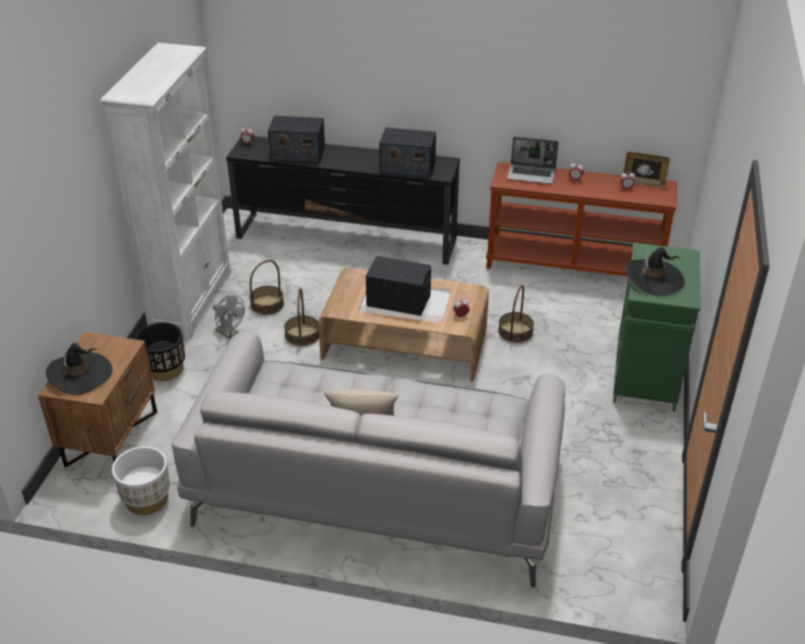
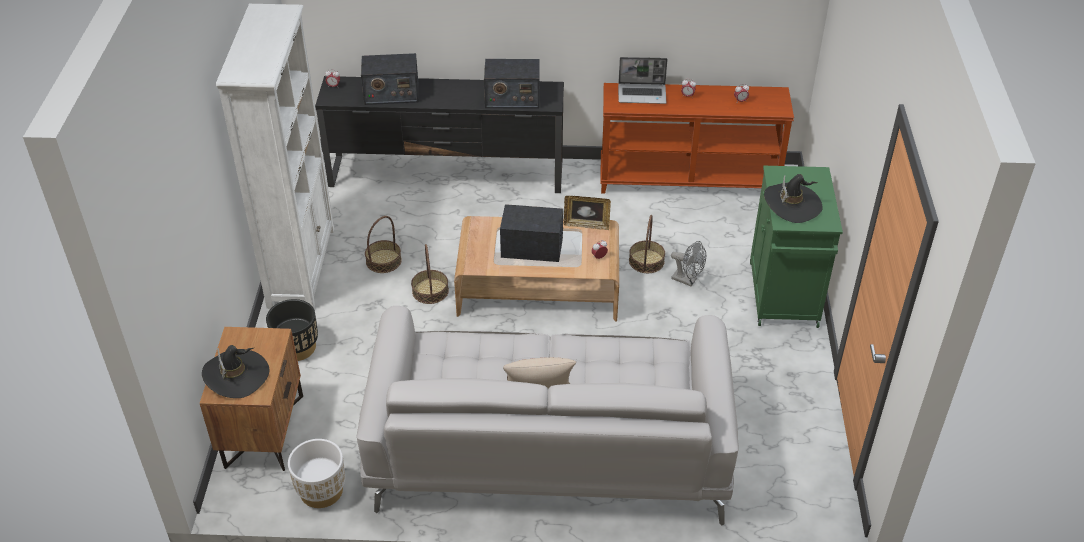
camera: 10 degrees left, 5 degrees up
(230, 333) = (354, 298): grey fan -> grey fan (687, 280)
(643, 183) = (756, 93): picture frame -> picture frame (586, 225)

